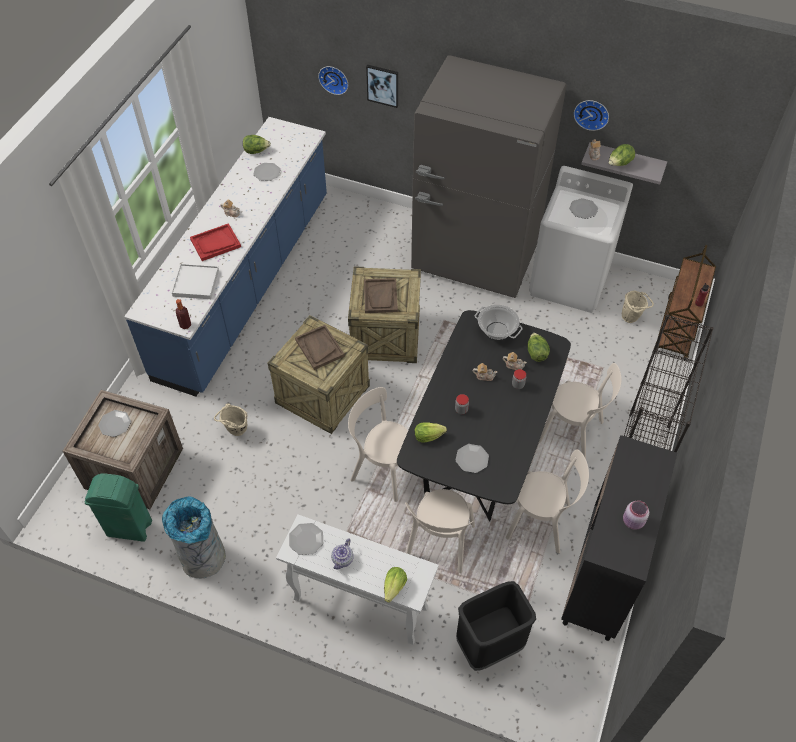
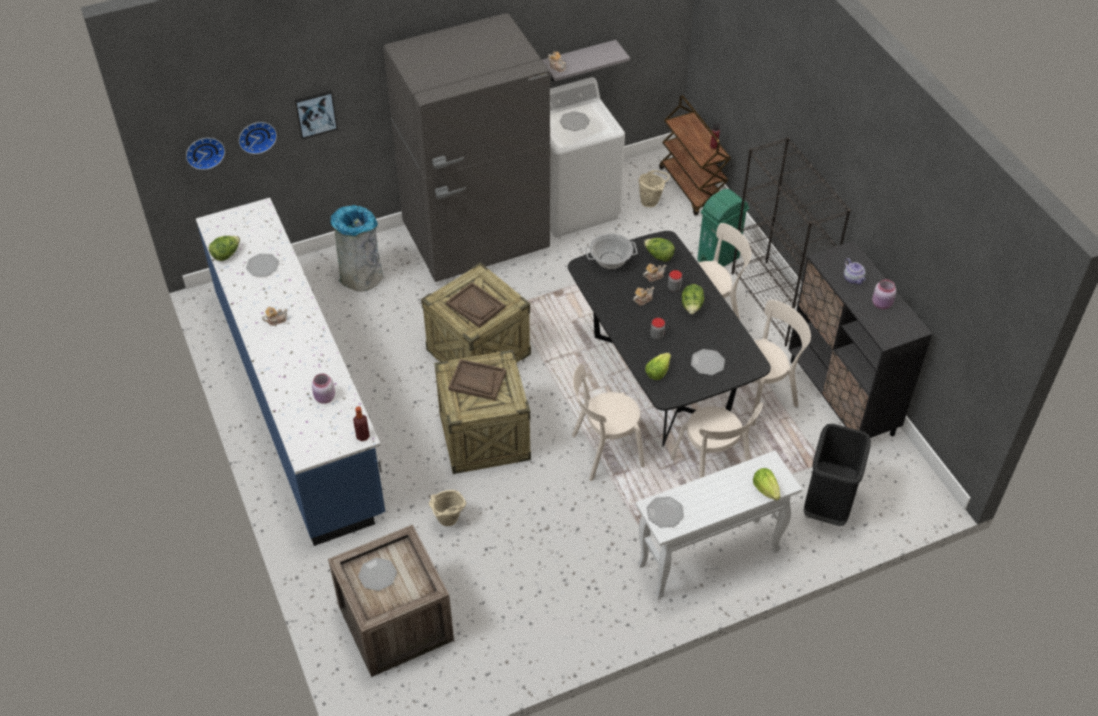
camera: 45 degrees left, 5 degrees down
(130, 528) = (457, 669): green trash can -> green trash can (718, 259)
(196, 283) = (325, 398): white tray -> pink jar
(203, 558) = (547, 635): grey trash can -> grey trash can (362, 277)
(215, 243) = (297, 354): red tray -> none
(342, 560) = (708, 503): teapot -> teapot (853, 279)
(592, 113) = (537, 30): wall clock -> wall clock (204, 151)
(619, 164) = (584, 62): lettuce -> lettuce (692, 307)

